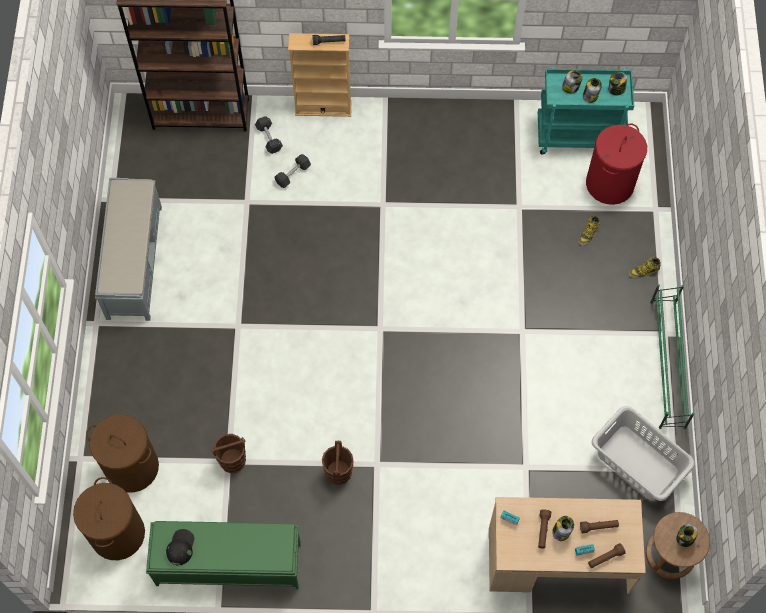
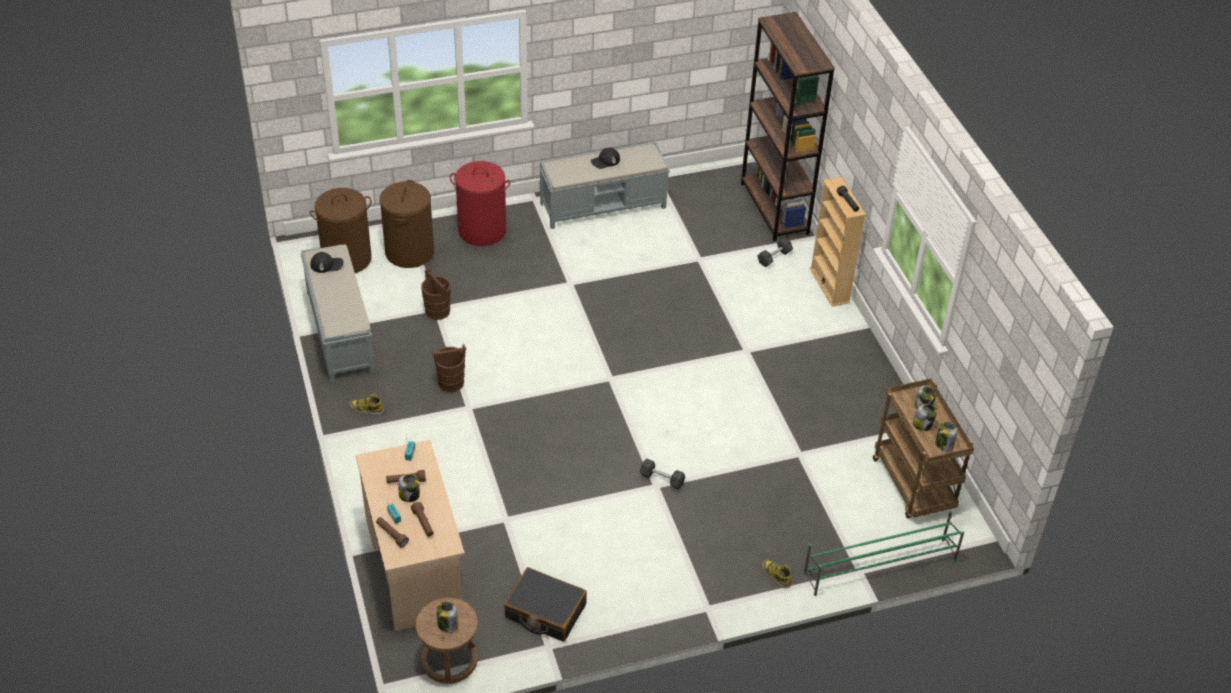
camera: 70 degrees right, 20 degrees down
(121, 233) = (605, 161): none -> black cap
(227, 564) = (340, 331): green bench -> grey bench
(293, 174) = (744, 282): black dumbbell -> black dumbbell (662, 479)
(578, 135) = (914, 485): turquoise cart -> brown cart
(588, 233) = (797, 518): boot -> boot (366, 409)
(610, 184) = (869, 525): red laundry basket -> red laundry basket (482, 231)
(637, 462) = (545, 611): grey laundry basket -> black suitcase
(667, 364) = (671, 617): green shoe rack -> green shoe rack (879, 566)

